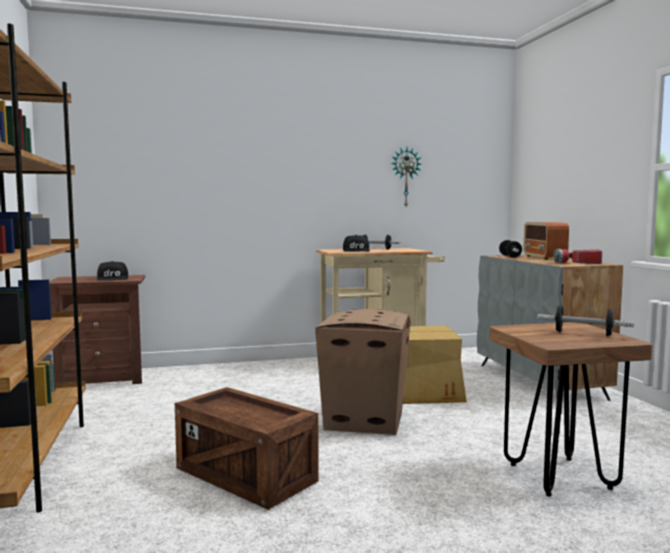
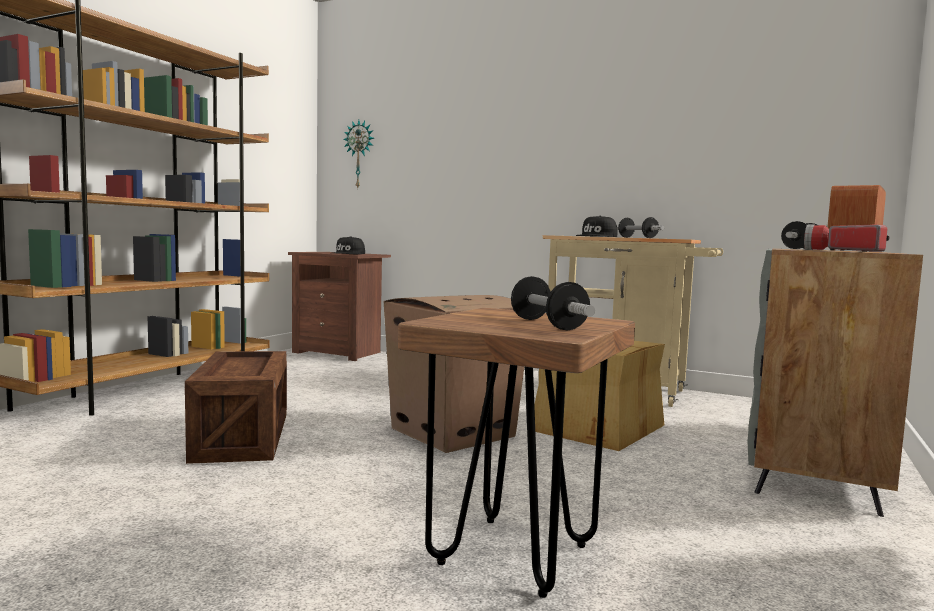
camera: 40 degrees right, 0 degrees up
(405, 177) = (703, 138): wall clock -> wall clock (360, 154)

